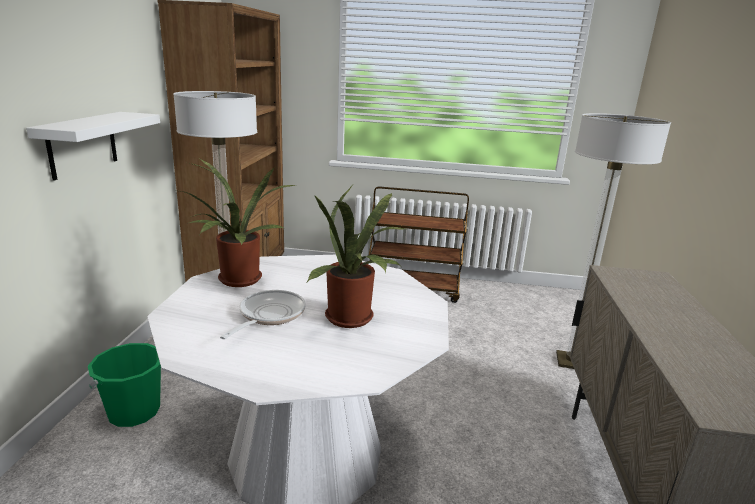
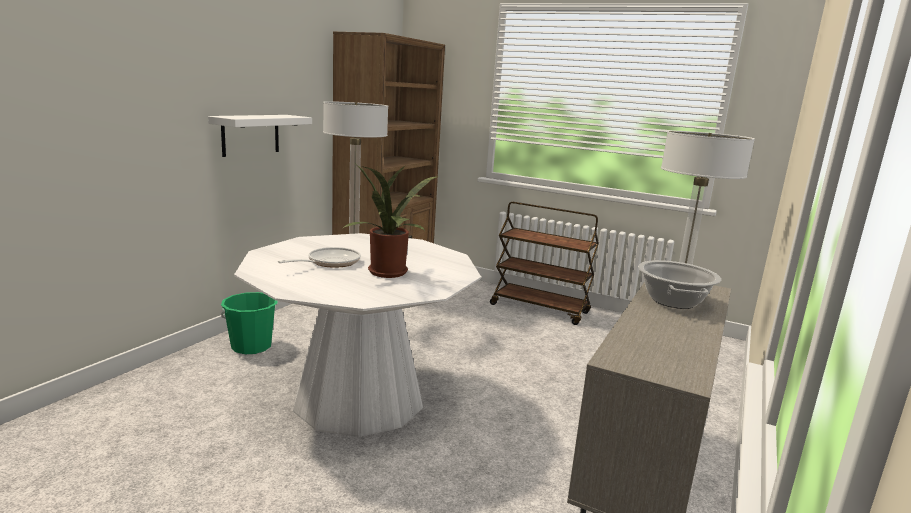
camera: 20 degrees right, 5 degrees down
(238, 281) = (328, 243): potted plant -> none
(650, 301) = (673, 301): none -> cooking pot

